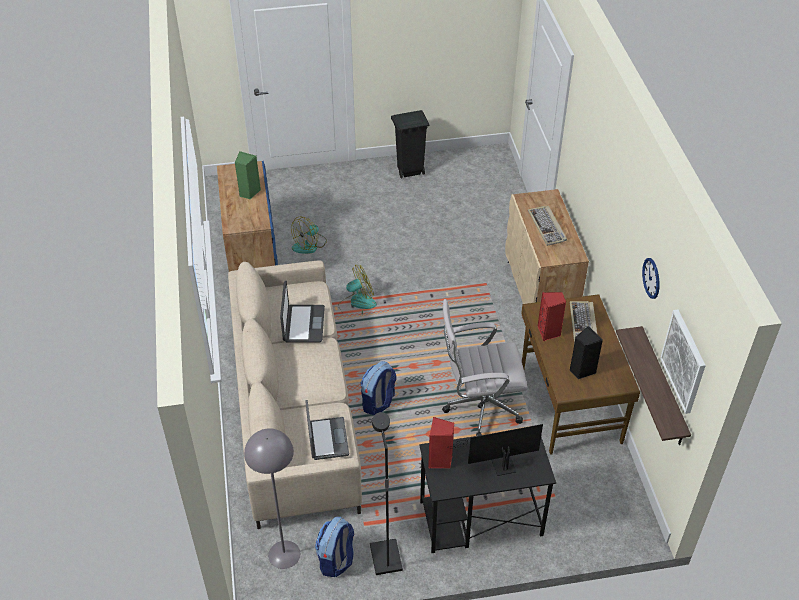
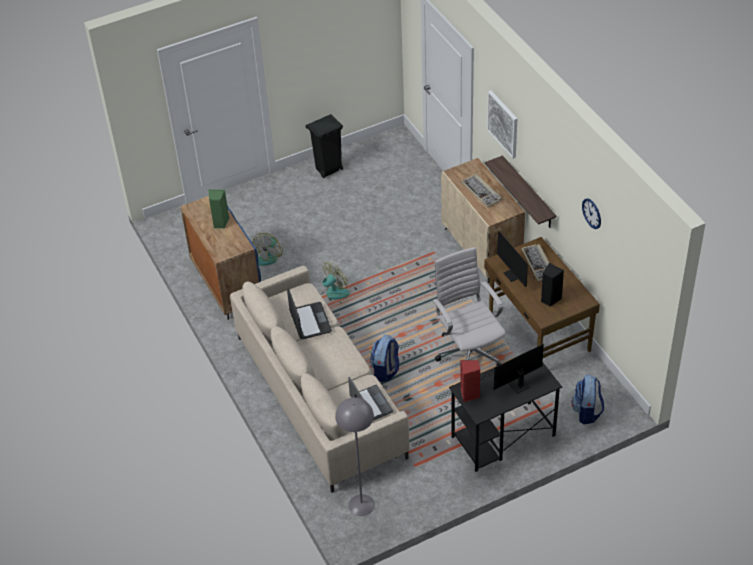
camera: 15 degrees left, 0 degrees up
(336, 560) = (404, 497): backpack -> backpack (587, 412)
(385, 557) = (441, 485): black floor lamp -> none
(479, 407) = (468, 353): white office chair -> white office chair turned 90 degrees clockwise
(549, 332) = (514, 276): red speaker -> monitor
(662, 388) = (620, 295): shelf -> shelf (528, 193)
(684, 361) = (635, 269): picture -> picture (503, 123)

